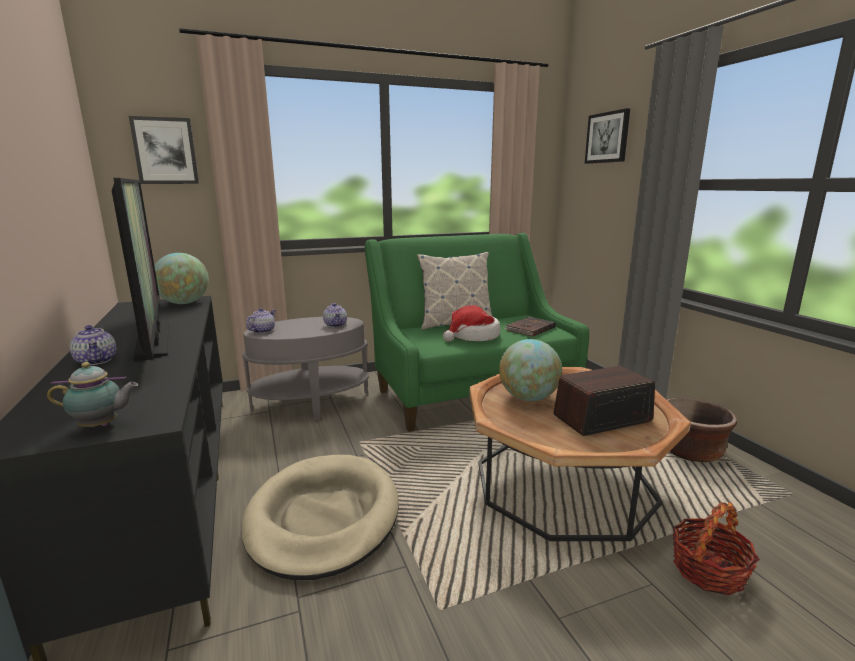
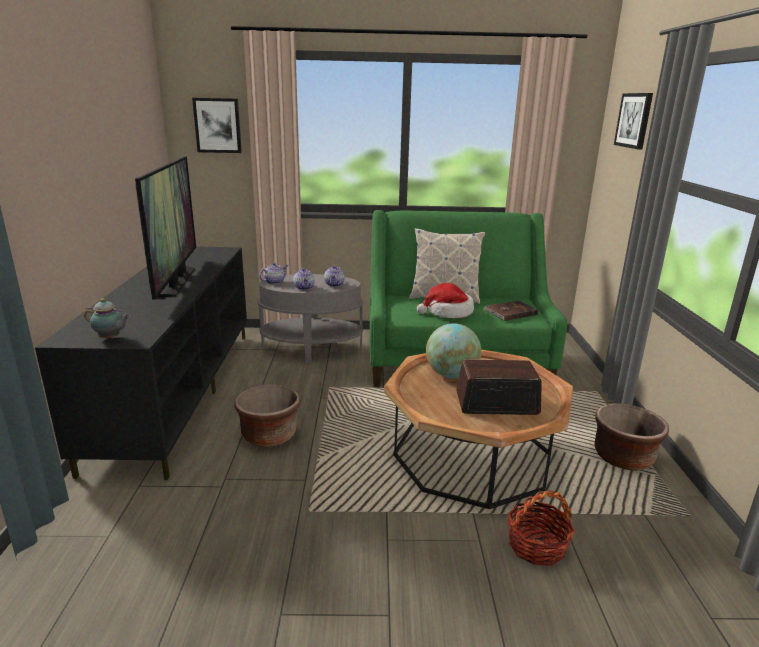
camera: 20 degrees right, 5 degrees up
(97, 361) = (133, 294): teapot -> teapot (304, 288)
(184, 303) = (217, 252): globe -> none
(323, 518) = (269, 435): beige dog bed -> brown planter

